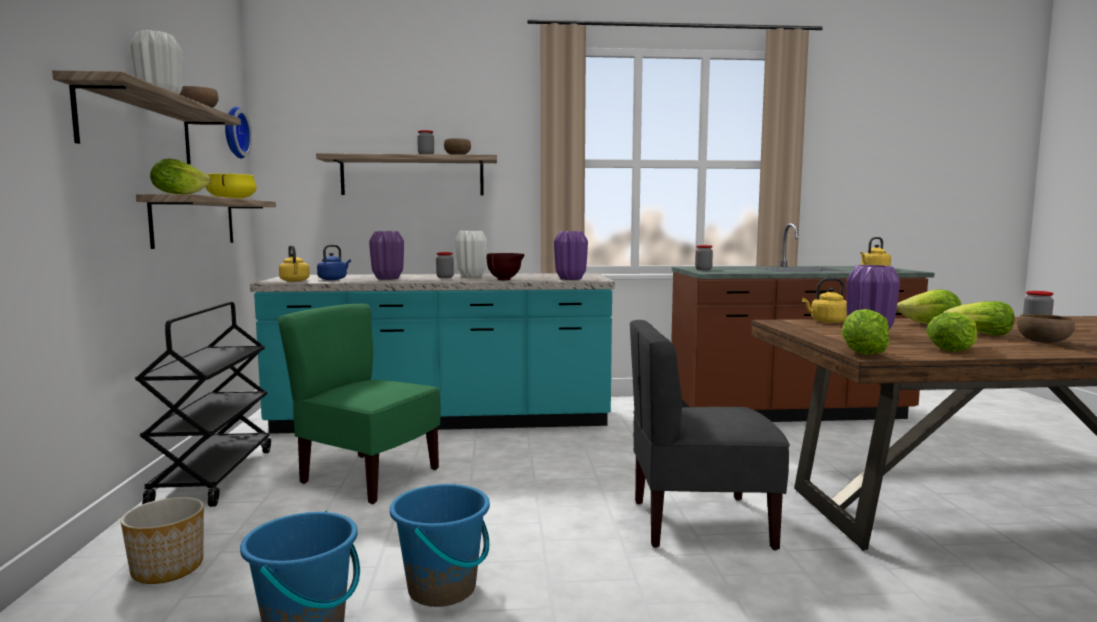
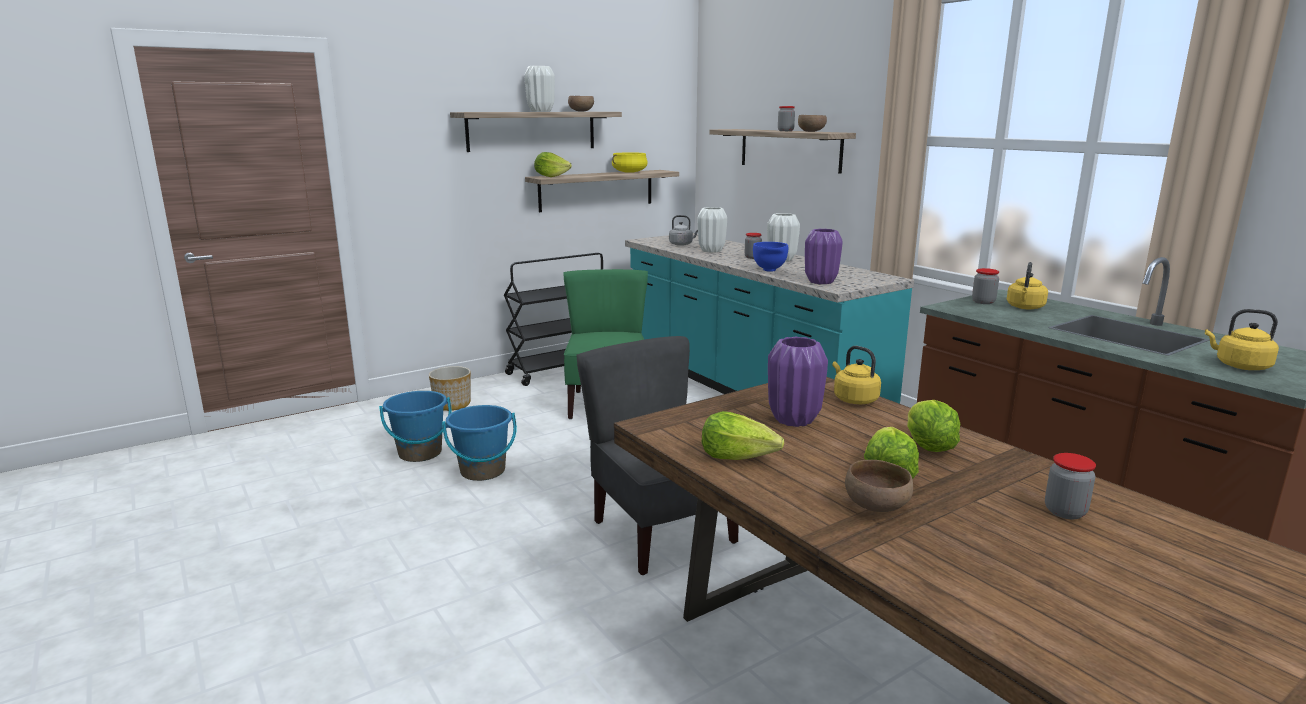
camera: 60 degrees right, 10 degrees up
(233, 132) = (665, 112): wall clock -> none
(295, 281) = (654, 242): yellow kettle -> yellow kettle (1025, 307)
(333, 279) = (682, 244): blue kettle -> grey kettle
(388, 279) = (711, 251): purple vase -> white vase
(505, 280) = (769, 270): brown bowl -> blue bowl
(862, 354) = (653, 421): lettuce -> none

